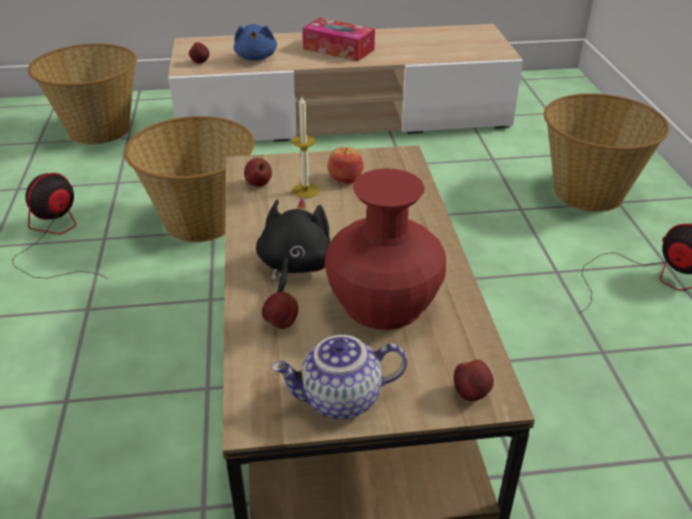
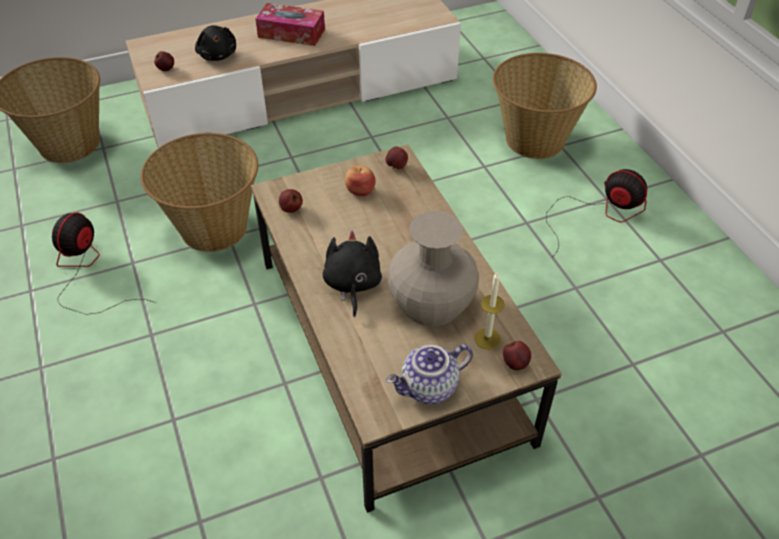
camera: 15 degrees left, 10 degrees up
(256, 57) = (217, 55): blue plush toy -> black plush toy
(281, 324) = (363, 336): apple -> apple (396, 167)
(305, 190) = (332, 209): candle -> candle (487, 339)
(384, 302) = (431, 302): red vase -> beige vase

